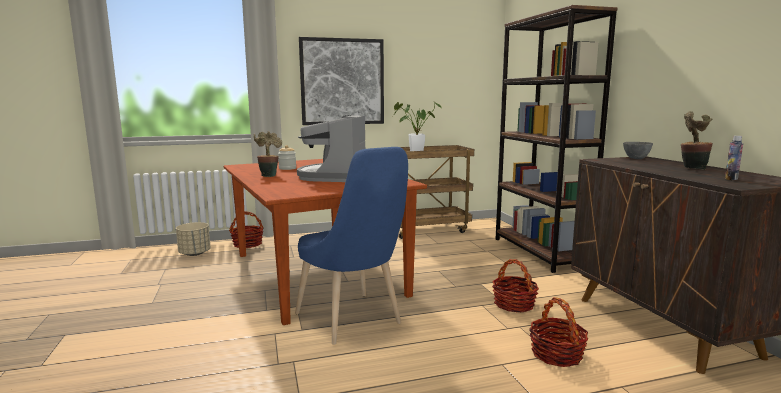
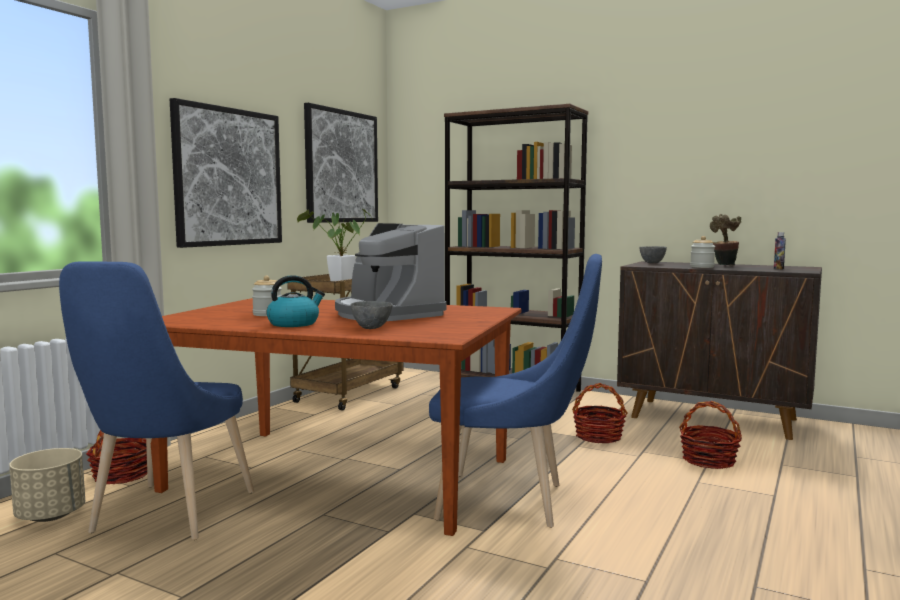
camera: 45 degrees left, 5 degrees down
(220, 268) = (167, 516): none -> blue chair
(269, 175) = (294, 323): potted plant -> kettle
(281, 184) = (372, 328): none -> grey bowl
(448, 70) = (341, 166): none -> picture
(651, 168) = (702, 267): none -> jar

